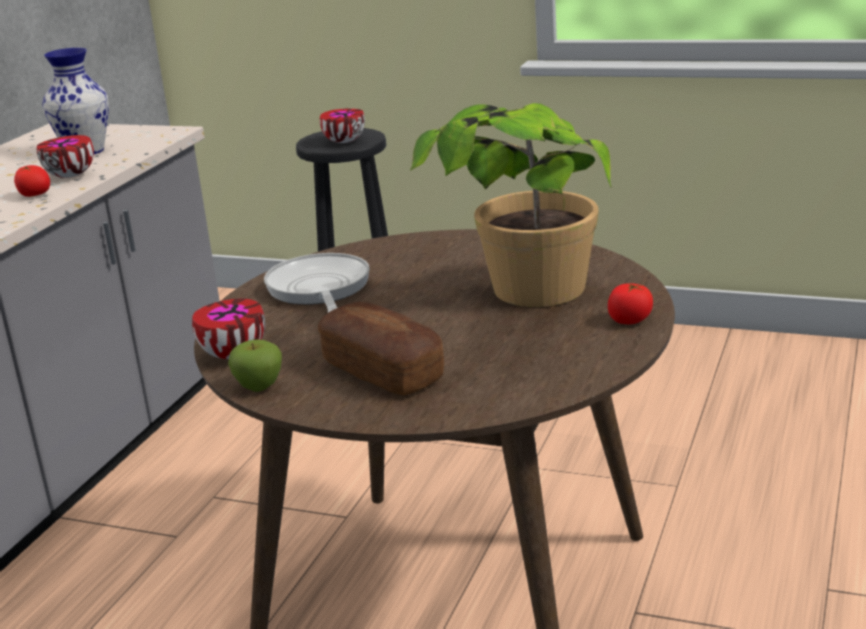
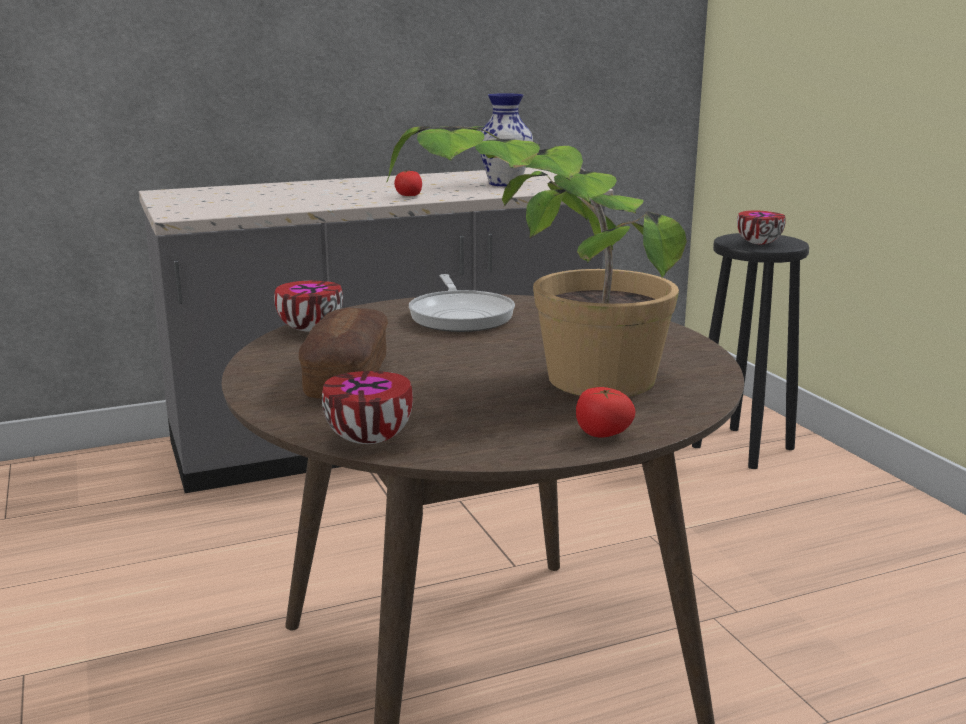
camera: 45 degrees right, 5 degrees down
(72, 175) = (457, 193): bowl -> bowl (371, 440)
(259, 387) = (267, 352): apple -> none
(319, 289) = (461, 316): frying pan -> frying pan turned 135 degrees clockwise

